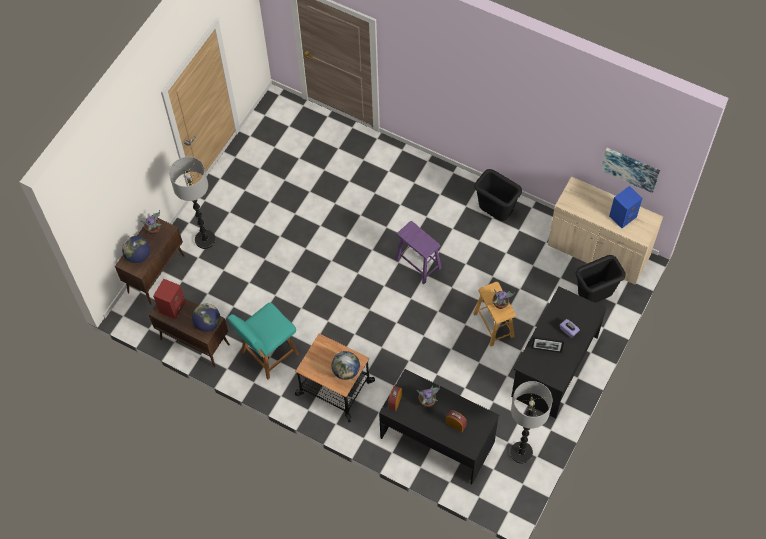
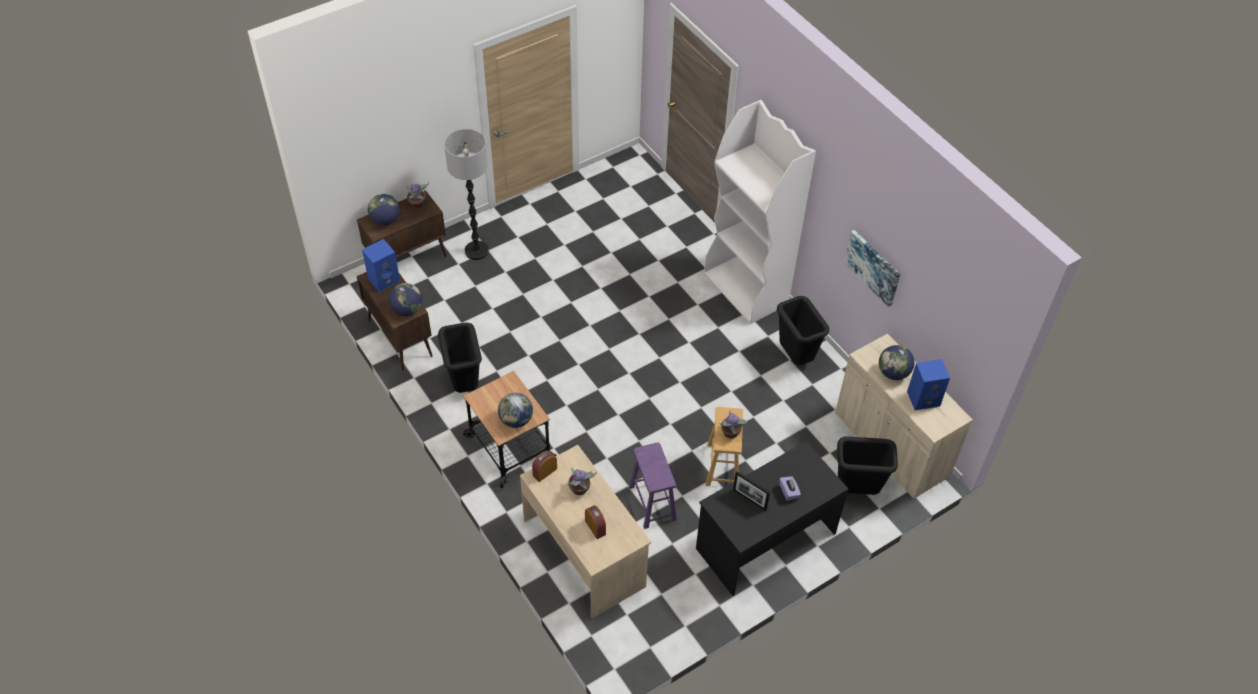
camera: 25 degrees right, 10 degrees down
(172, 306) = (384, 279): red speaker -> blue speaker
(268, 354) = (464, 383): turquoise chair -> black trash can
(418, 264) = (679, 368): purple stool -> purple stool (652, 503)
(428, 175) = (746, 289): none -> white bookcase
(437, 439) = (585, 552): black desk -> beige desk
(521, 453) = (669, 613): floor lamp -> none
(592, 206) = (893, 373): none -> globe
(630, 168) = (951, 338): picture -> picture (873, 267)

